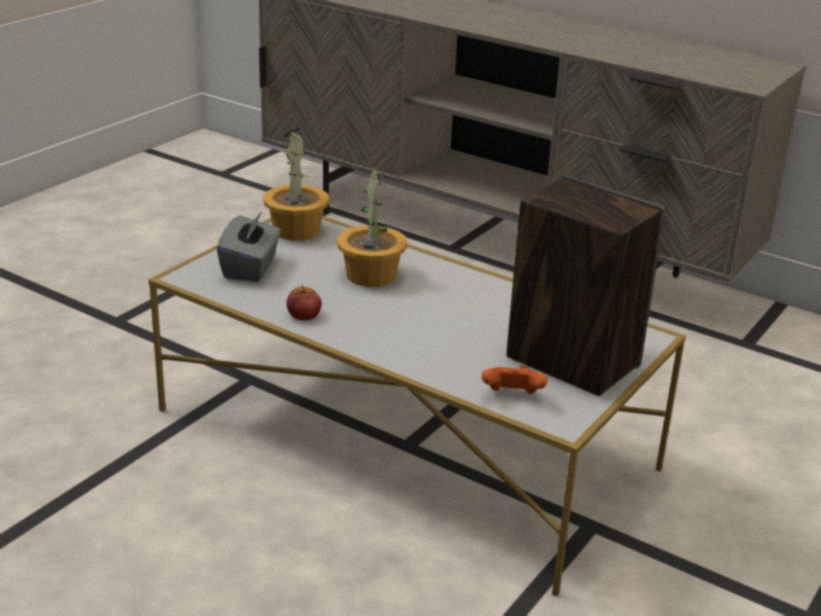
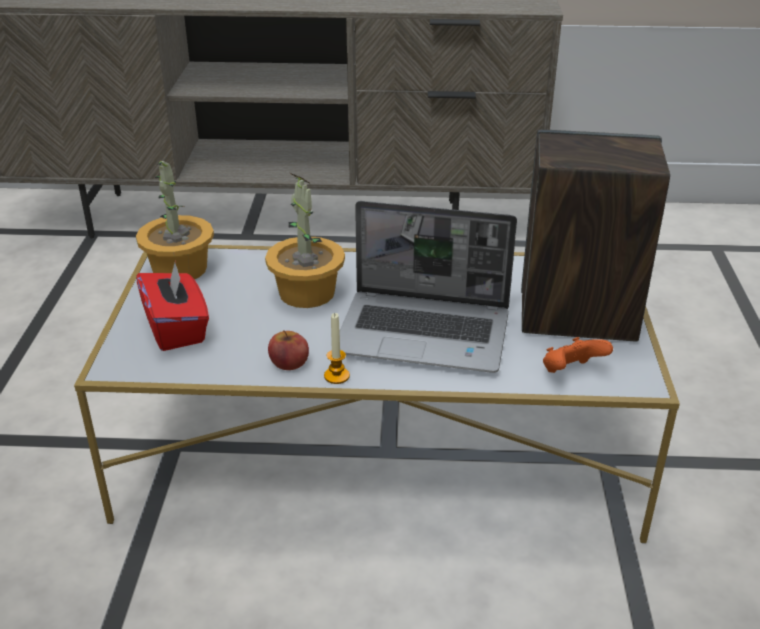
camera: 30 degrees left, 5 degrees up
(250, 268) = (177, 329): grey tissue box -> red tissue box
(326, 335) = (336, 376): none -> candle
(428, 331) = (426, 333): none -> laptop

